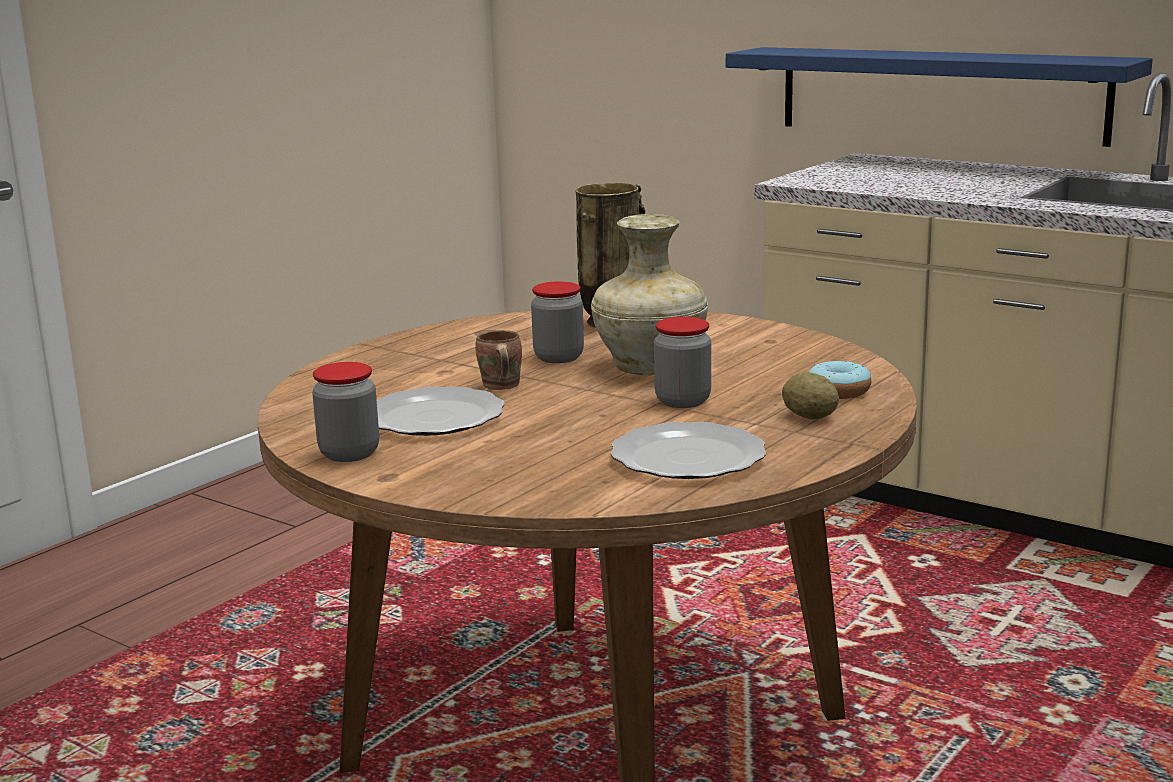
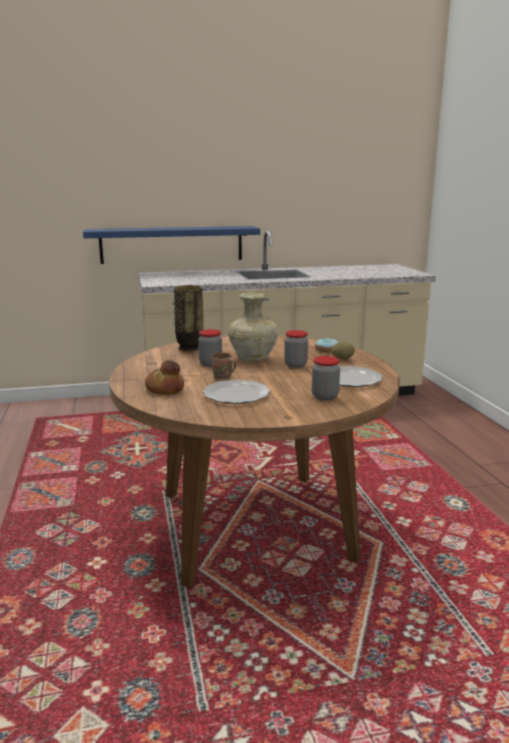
camera: 50 degrees left, 0 degrees up
(349, 454) = (249, 415): jar -> jar (325, 397)
(378, 377) = (165, 389): none -> bread

